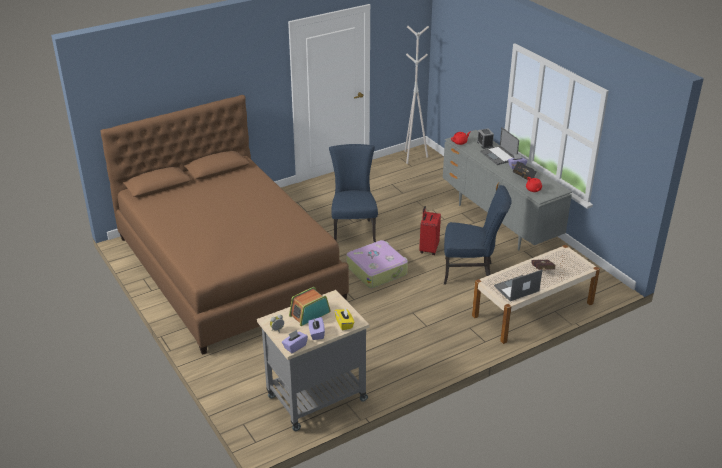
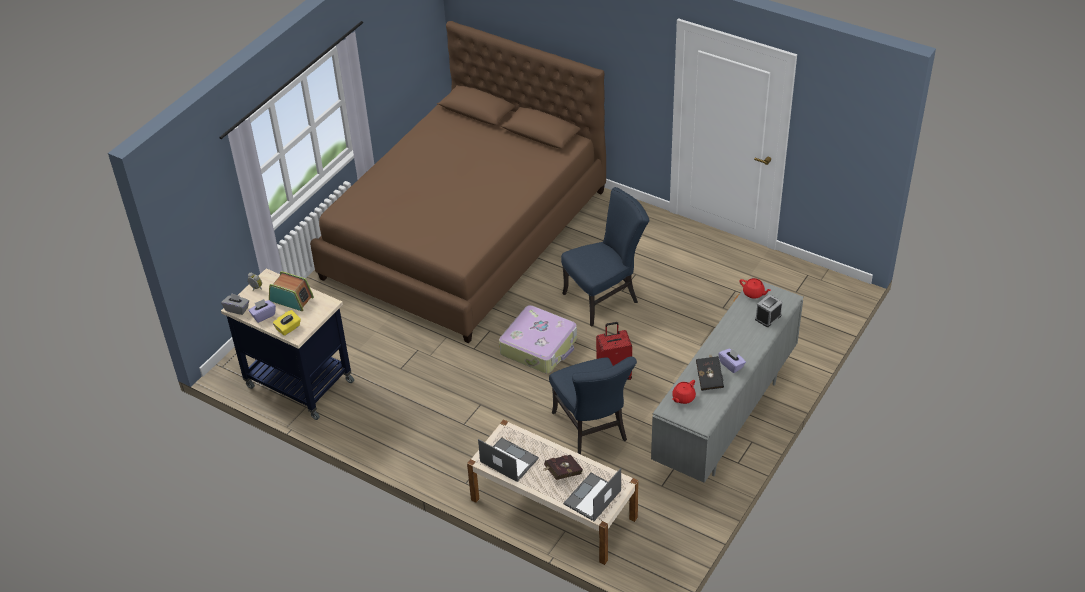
camera: 65 degrees right, 10 degrees up
(295, 346) = (237, 309): purple tissue box -> grey tissue box
(316, 399) = (298, 384): grey cart -> blue cart
(413, 157) = (820, 285): grey clothes rack -> none
(499, 156) = (747, 340): laptop -> laptop (592, 498)

